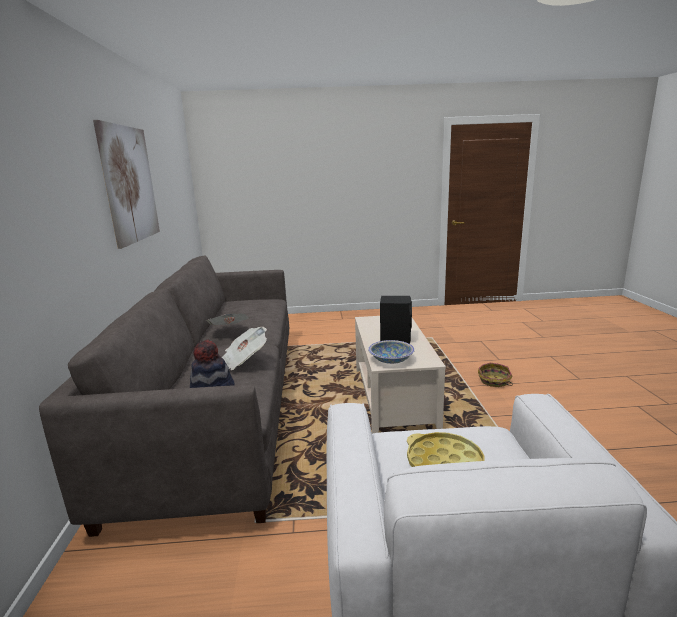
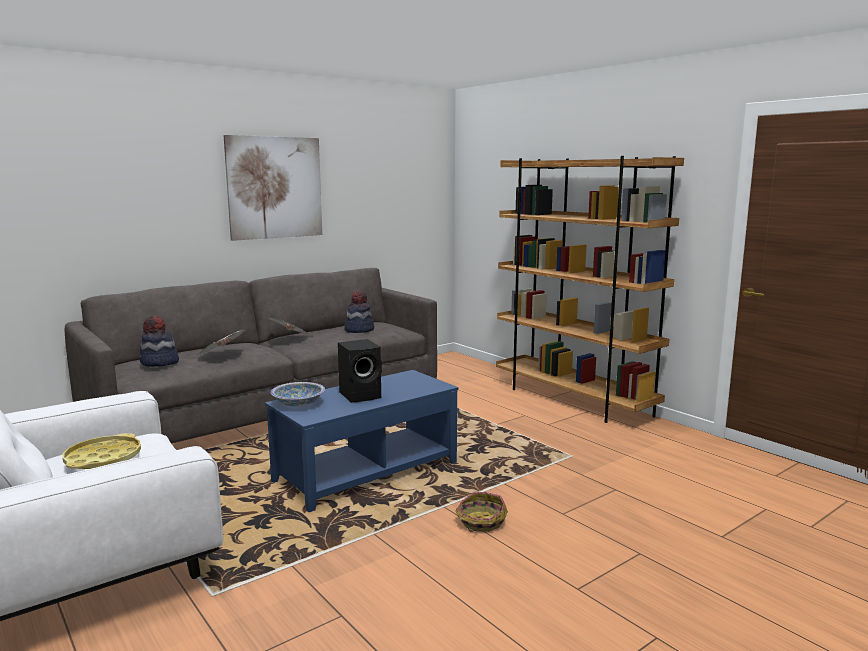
camera: 55 degrees right, 5 degrees down
(250, 308) = (359, 330): none -> hat
(355, 315) = (573, 400): none -> brown bookcase
(393, 397) = (367, 472): beige coffee table -> blue coffee table

